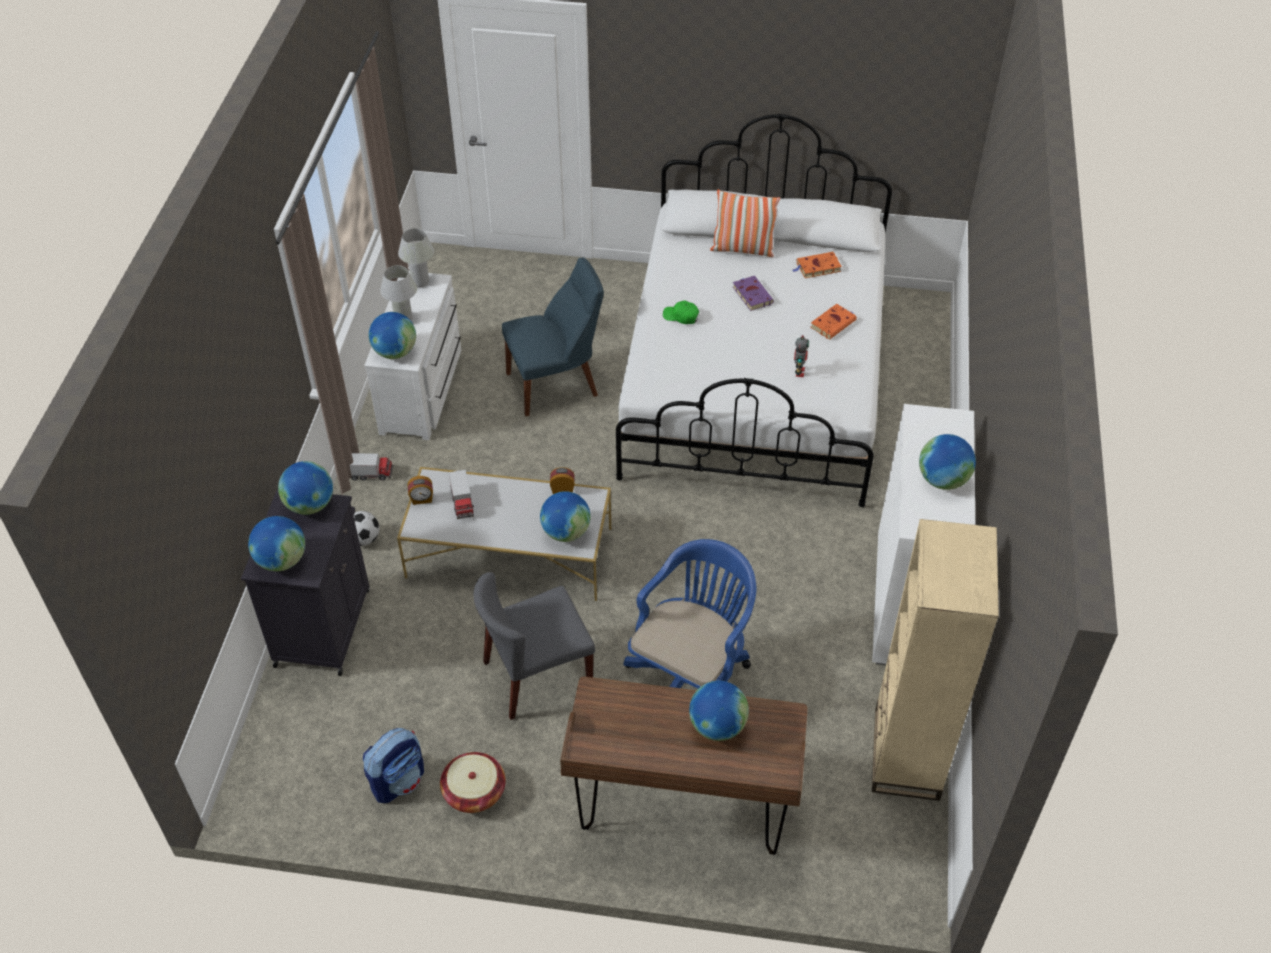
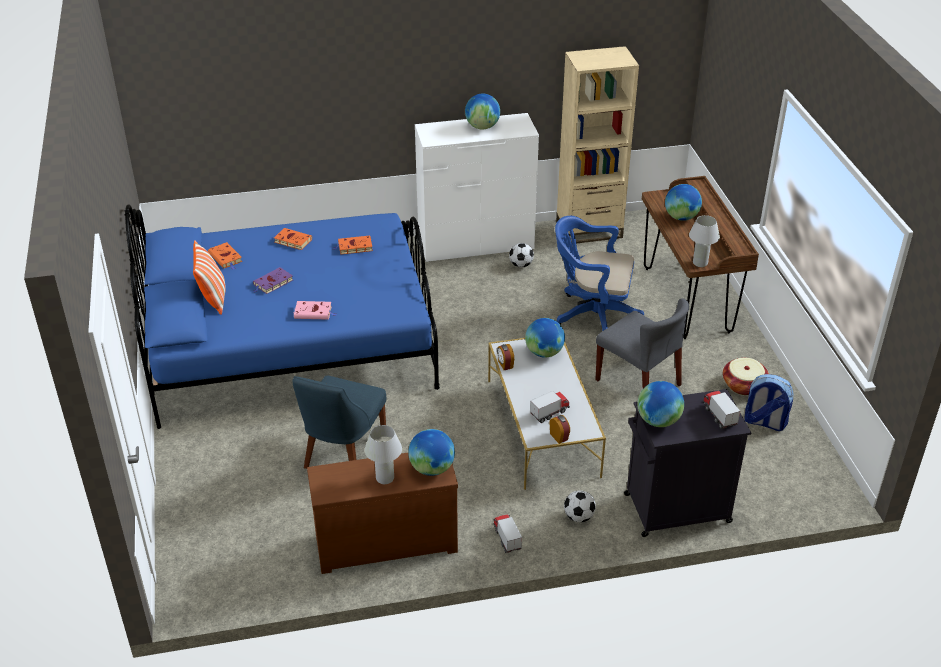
camera: 110 degrees left, 10 degrees down
(281, 560) = (719, 416): globe -> toy truck
(420, 282) = (326, 484): white table lamp -> white table lamp (700, 263)
(424, 389) = (385, 541): white dresser -> brown dresser
(556, 384) = (342, 454): blue chair -> blue chair turned 120 degrees counterclockwise
(681, 316) = (314, 312): green cap -> pink book
(755, 378) = (291, 344): white bed -> blue bed
(798, 372) = (354, 247): toy robot -> orange book
(839, 636) = (521, 265): none -> football

